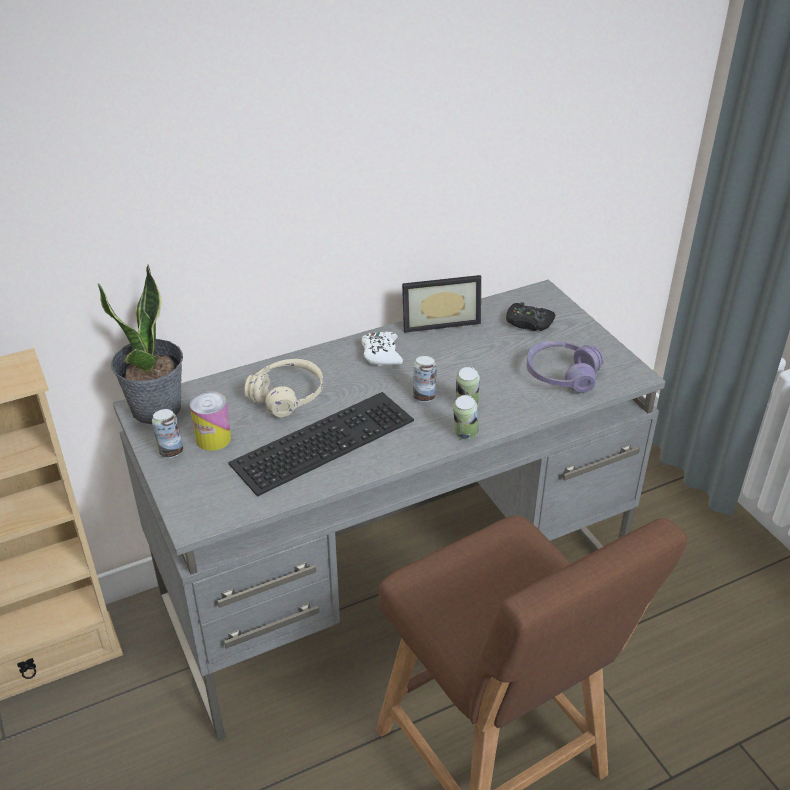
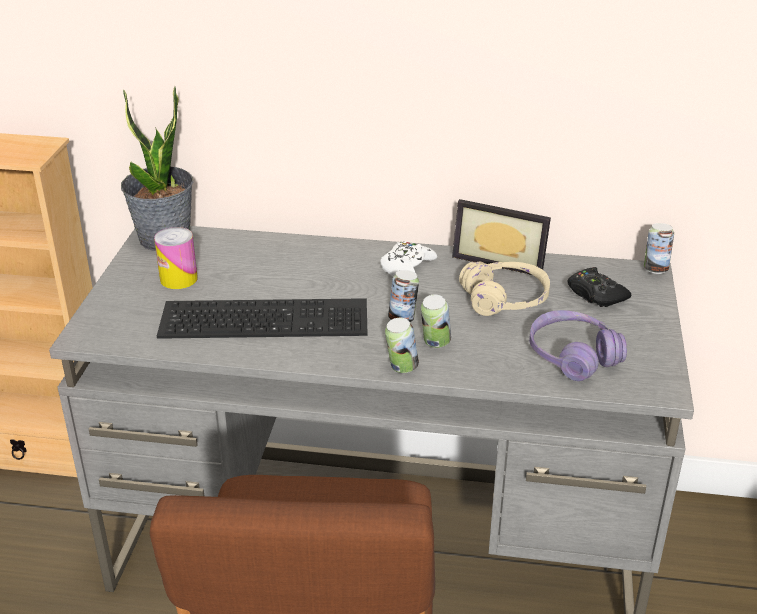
camera: 35 degrees right, 5 degrees down
(171, 451) = (135, 275): can -> can (655, 269)
(287, 396) = (279, 270): beige headphones -> beige headphones (505, 299)

